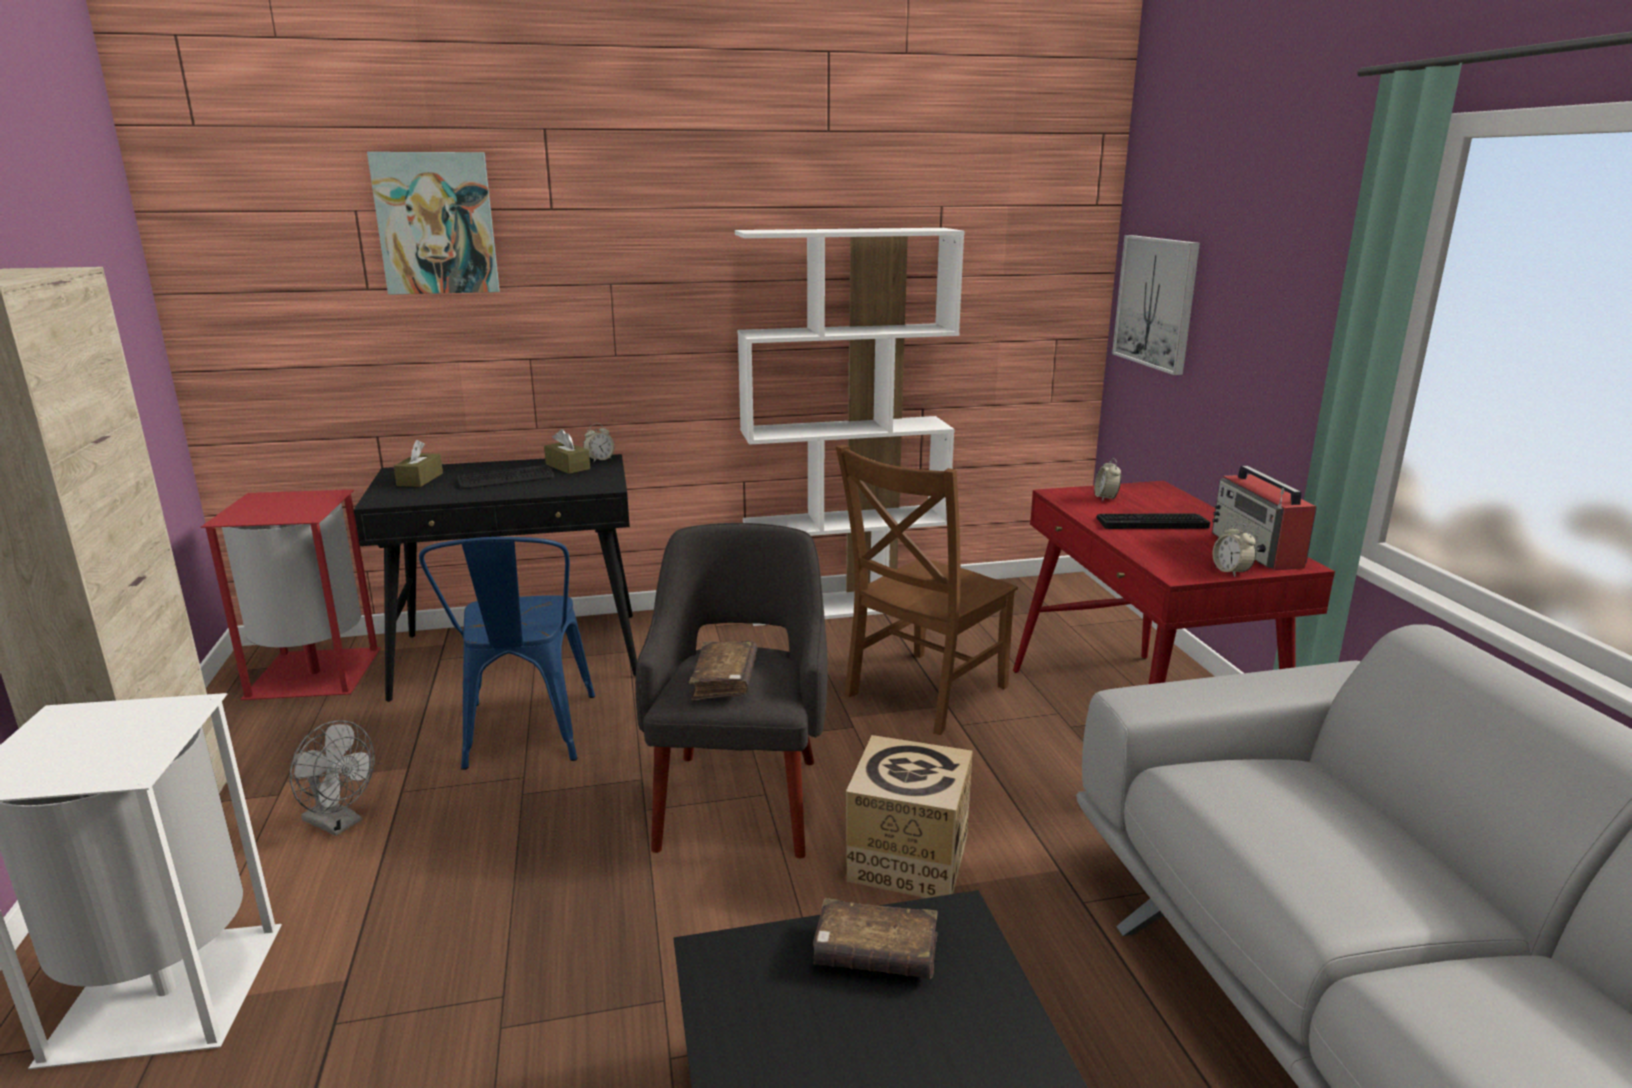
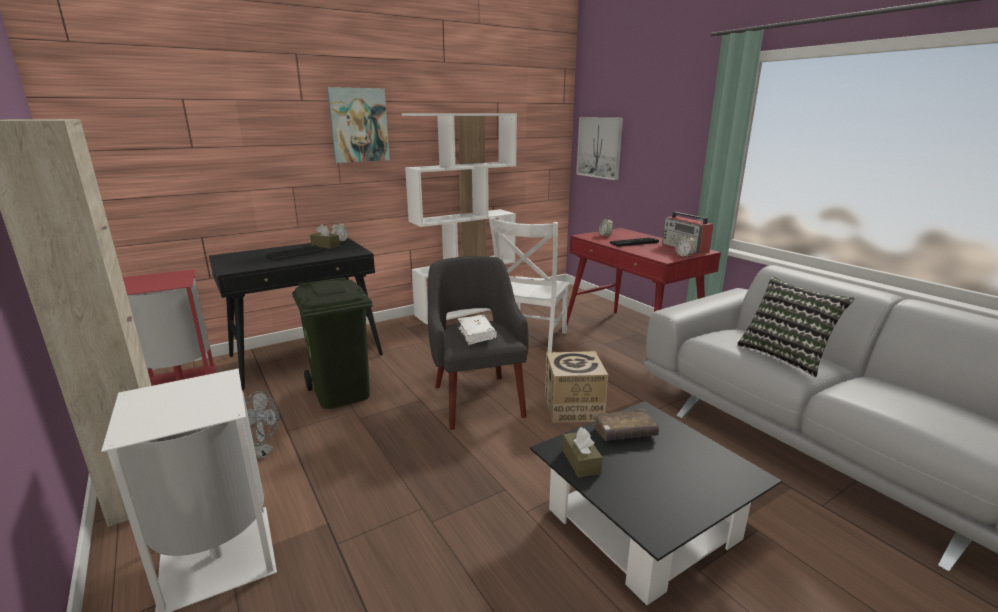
camera: 20 degrees left, 0 degrees up
(420, 479) = (242, 258): brown tissue box -> brown tissue box (581, 461)
(436, 223) = (235, 107): picture -> picture (358, 125)
(525, 737) = (340, 392): blue chair -> green trash can
(724, 680) = (476, 335): brown book -> white book
(922, 693) = (530, 341): brown chair -> white chair
(1341, 859) = (785, 355): none -> pillow

